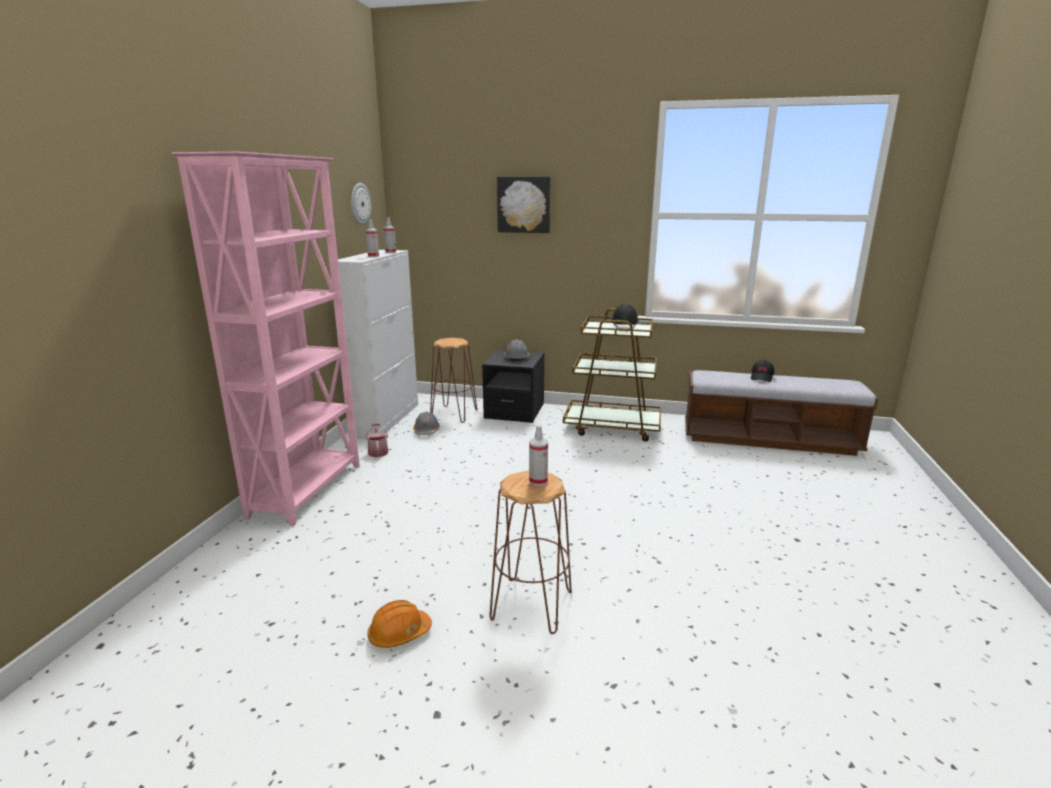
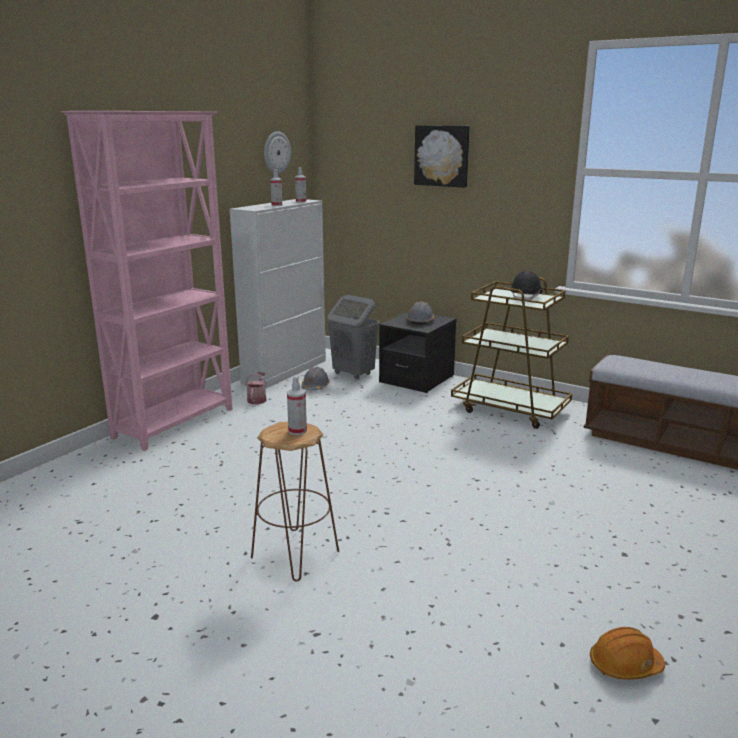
camera: 20 degrees right, 0 degrees up
(399, 634) = (168, 551): orange hard hat -> orange hard hat (625, 665)
(453, 414) = (353, 374): brown stool -> grey laundry basket
(762, 377) = (683, 371): black cap -> none

